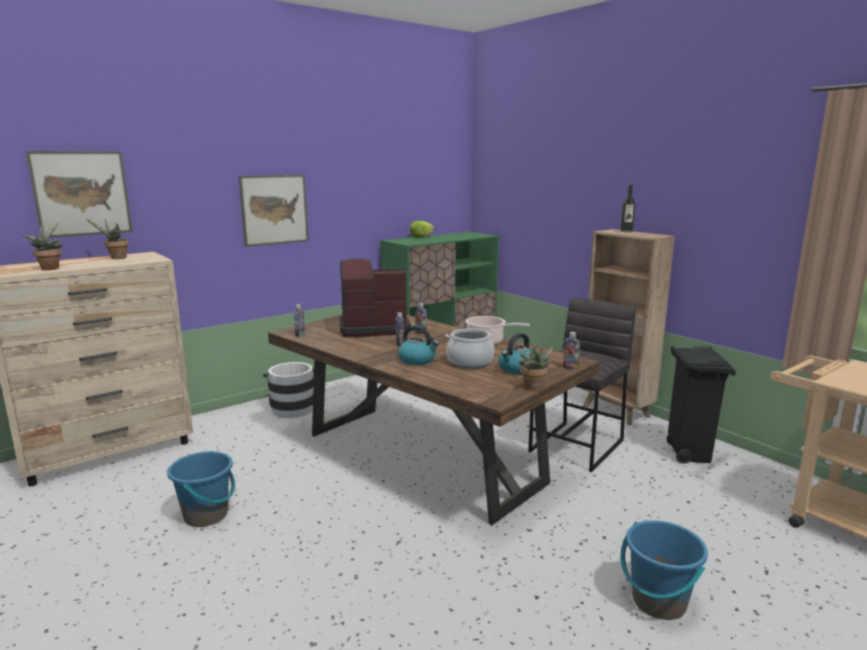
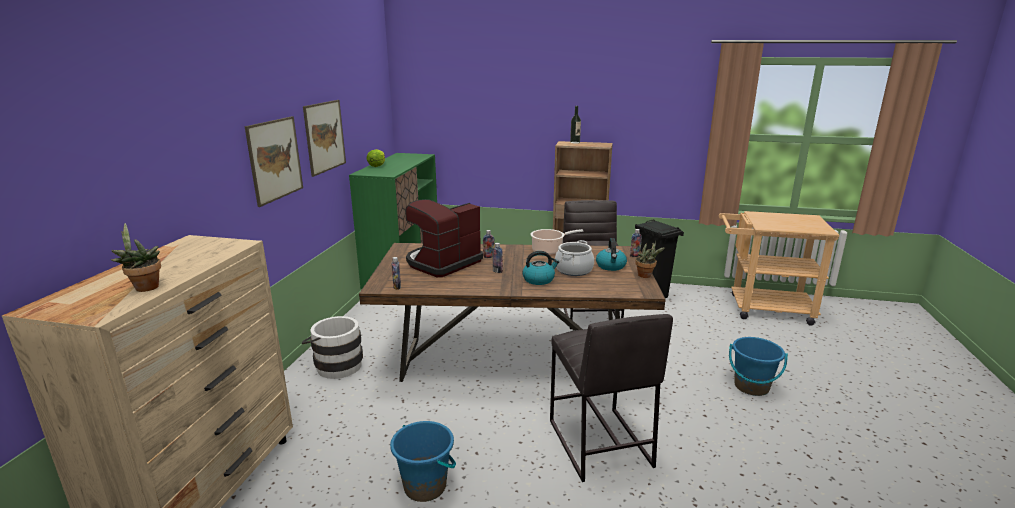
camera: 40 degrees left, 5 degrees up
(82, 193) = (104, 177): picture -> picture (325, 136)
(116, 258) = (178, 253): potted plant -> none
(379, 559) = (599, 443): none -> grey stool

